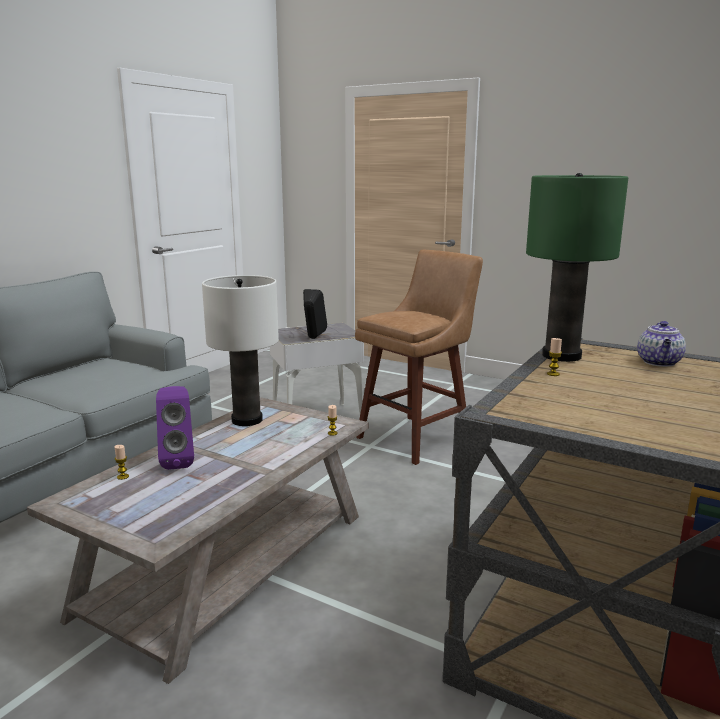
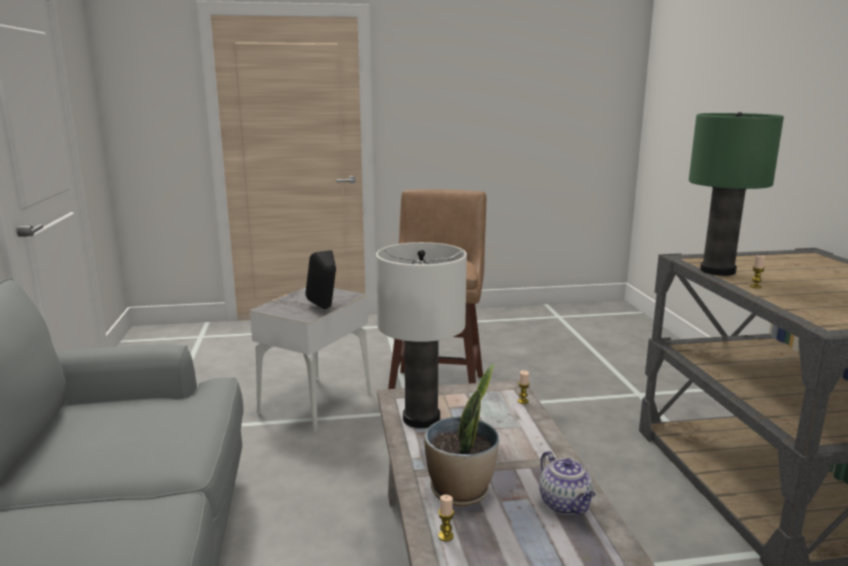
camera: 40 degrees left, 0 degrees up
(178, 462) = (461, 491): purple speaker -> potted plant
(659, 363) = (769, 262): teapot -> teapot (566, 505)

